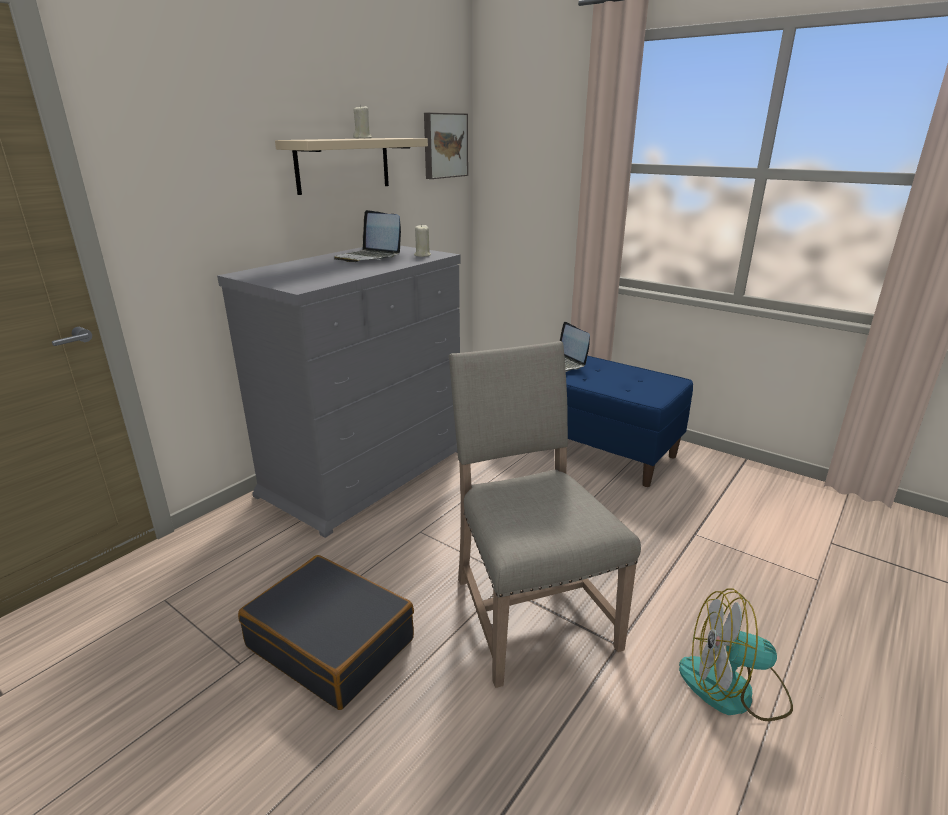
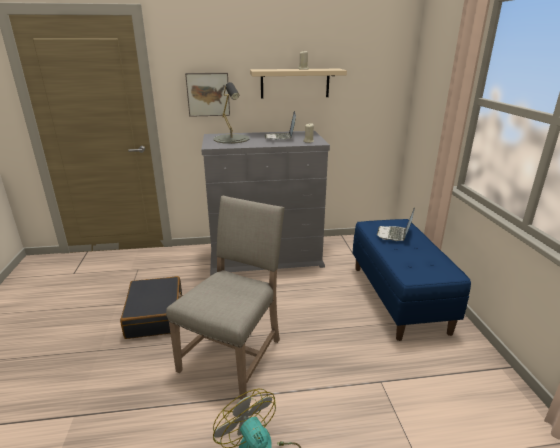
camera: 45 degrees right, 0 degrees up
(298, 272) = (231, 139): none -> grey table lamp
(444, 145) = (383, 73): picture -> picture (208, 94)

